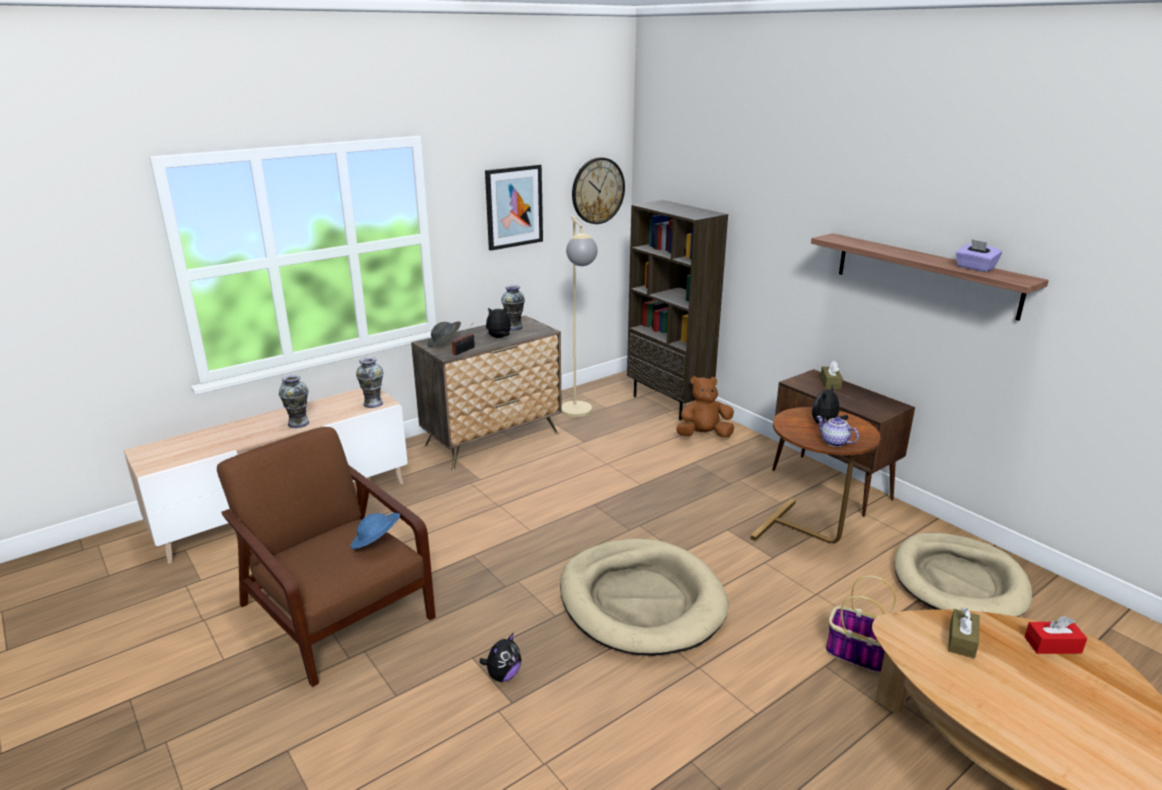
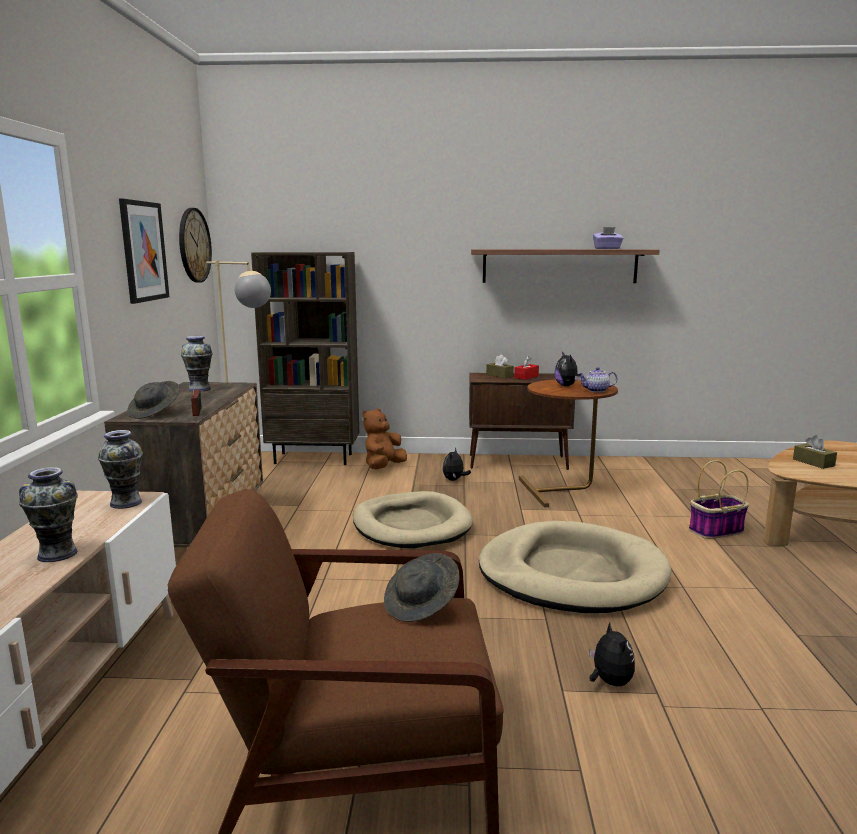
camera: 50 degrees left, 10 degrees down
(376, 542) = (421, 605): blue hat -> grey hat
(499, 338) = (207, 397): plush toy -> plush toy (454, 480)
(958, 581) = (669, 477): beige dog bed -> beige dog bed (411, 525)
(1052, 645) = (831, 449): red tissue box -> red tissue box (526, 377)

